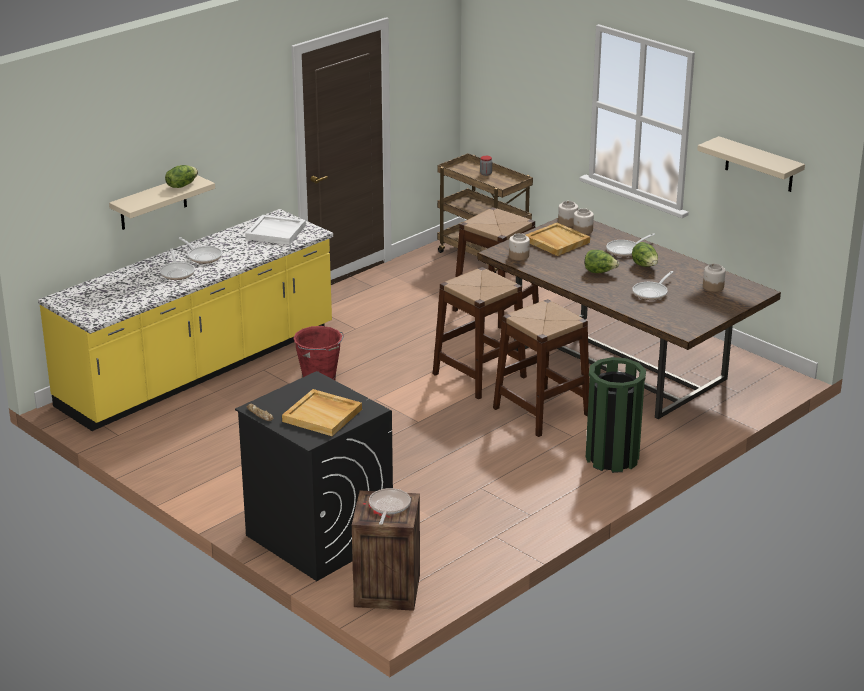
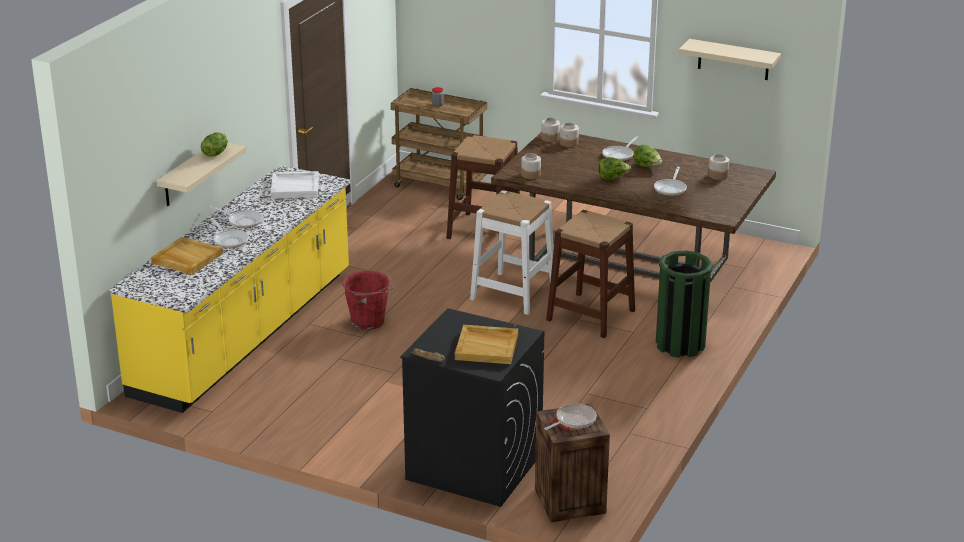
camera: 20 degrees left, 0 degrees up
(388, 506) = (573, 420): frying pan -> frying pan turned 60 degrees clockwise
(479, 375) = (513, 293): brown stool -> white stool
(556, 241) = (553, 157): beige tray -> beige tray (186, 258)

